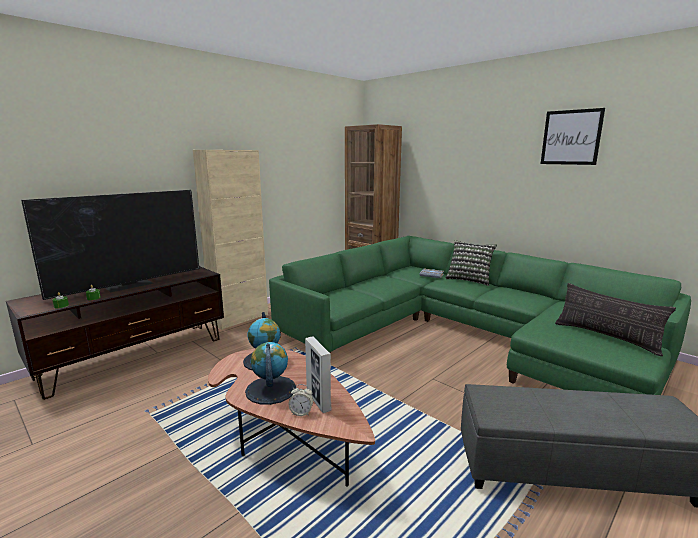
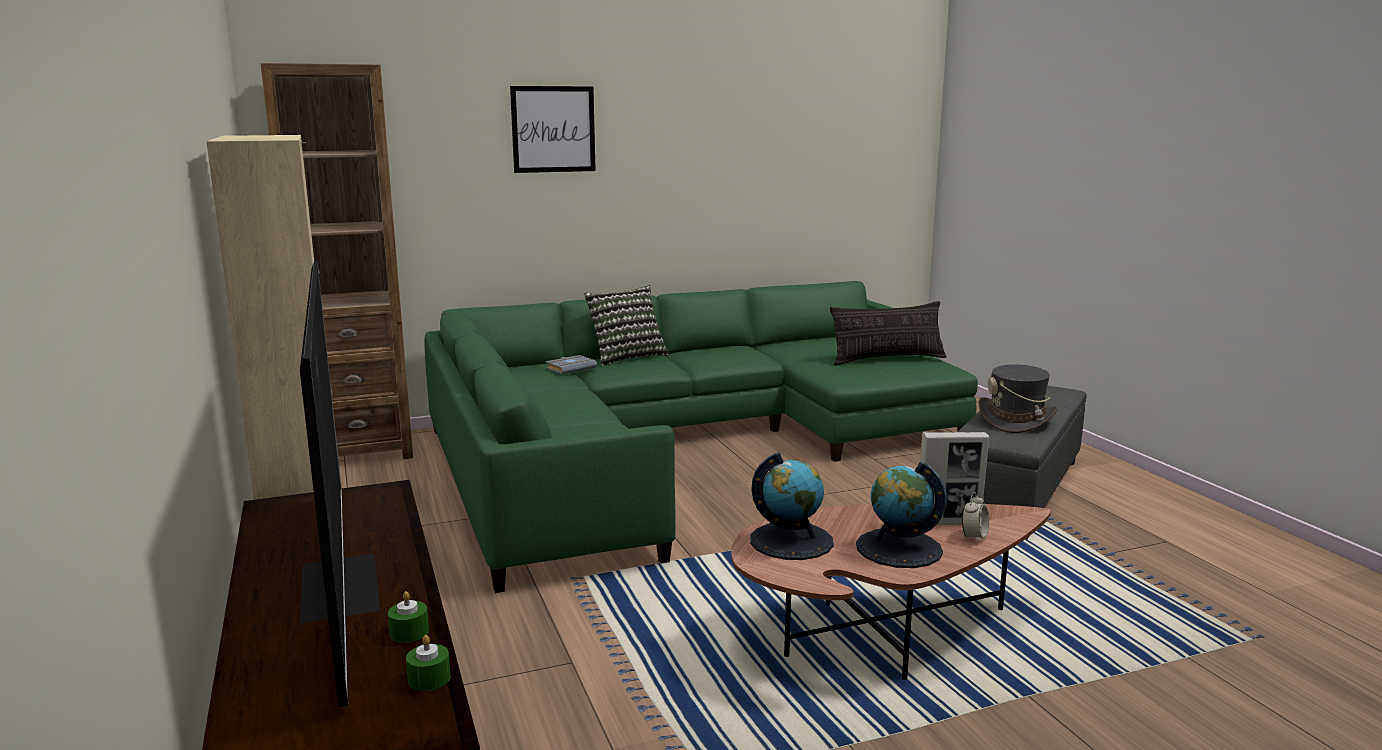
camera: 65 degrees left, 0 degrees up
(554, 406) = (1016, 420): none -> grey hat
(571, 137) = (707, 103): picture -> picture (553, 129)

